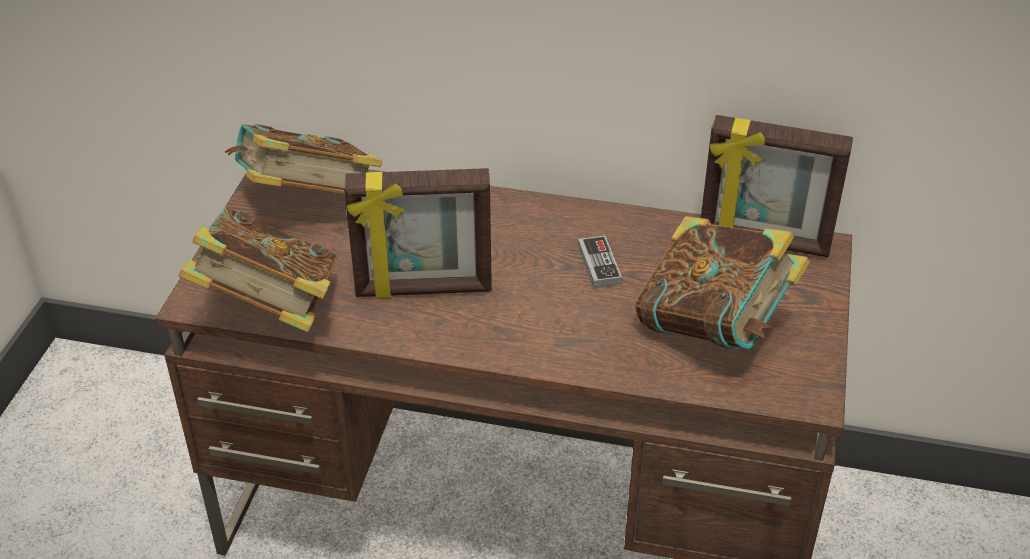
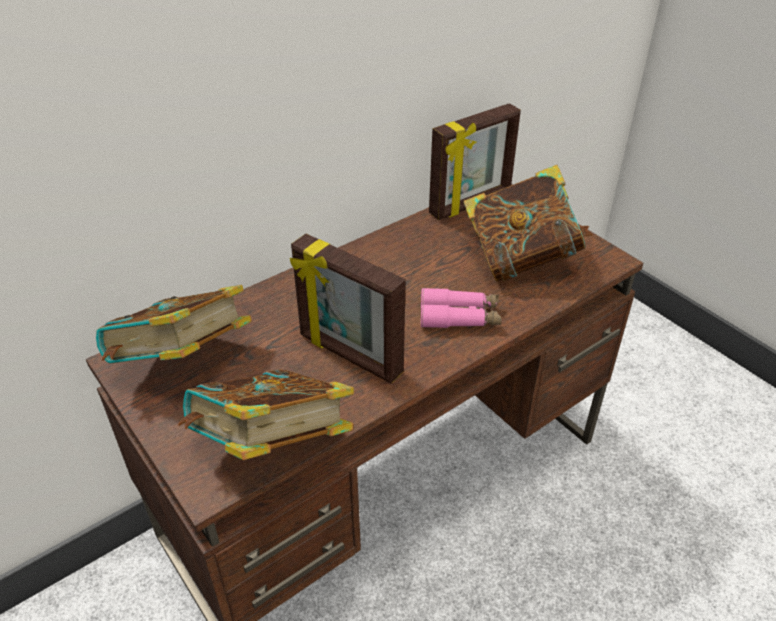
camera: 50 degrees left, 0 degrees up
(423, 289) = (349, 355): picture frame -> picture frame turned 90 degrees clockwise
(562, 330) = (459, 317): none -> pink binoculars
(599, 265) = (418, 270): game controller -> none

